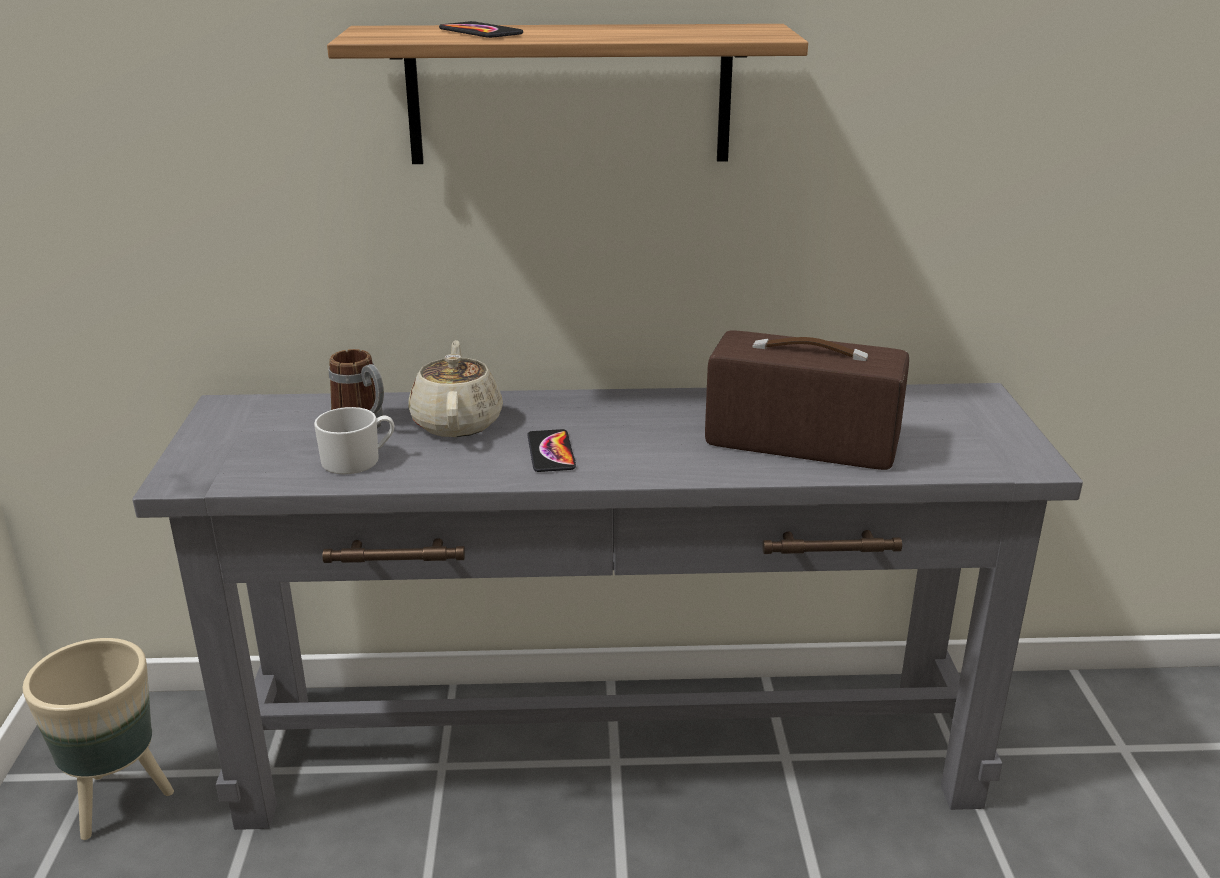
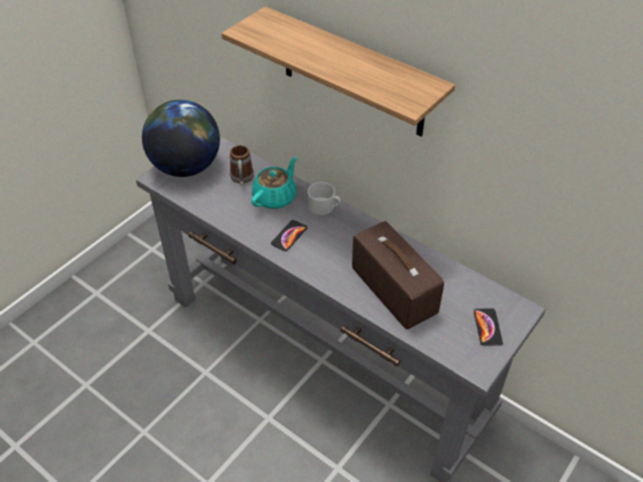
camera: 40 degrees right, 20 degrees up
(119, 801) = (152, 265): beige planter -> none
(226, 447) = (186, 167): none -> globe
(358, 460) = (219, 200): white mug -> white mug (324, 207)
(457, 422) = (275, 197): beige teapot -> turquoise teapot
(480, 32) = (296, 41): phone -> phone (487, 327)

